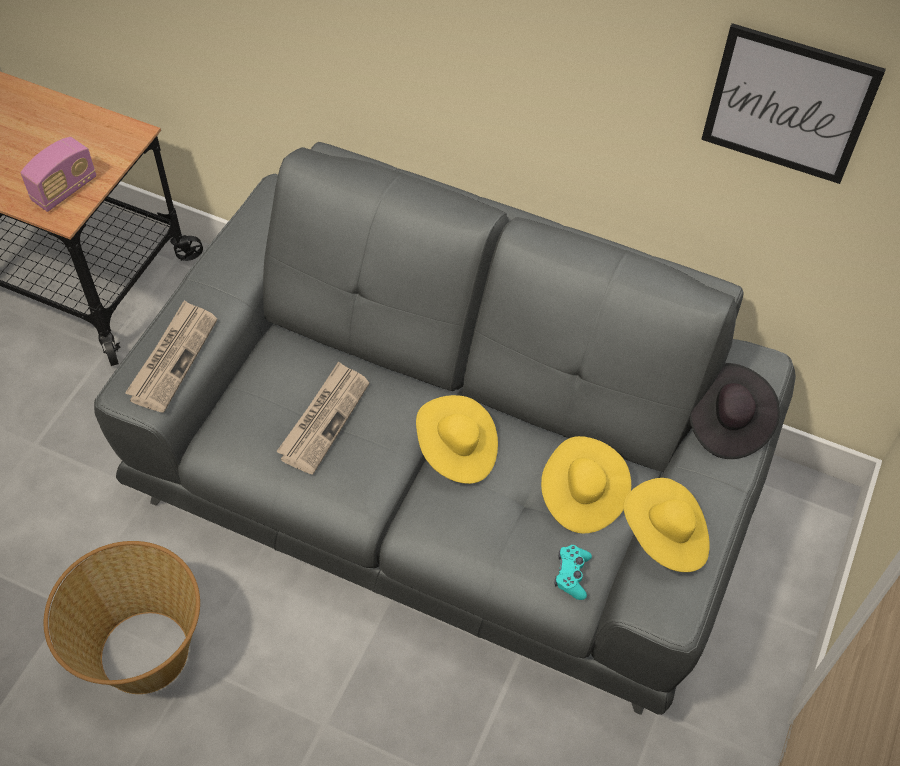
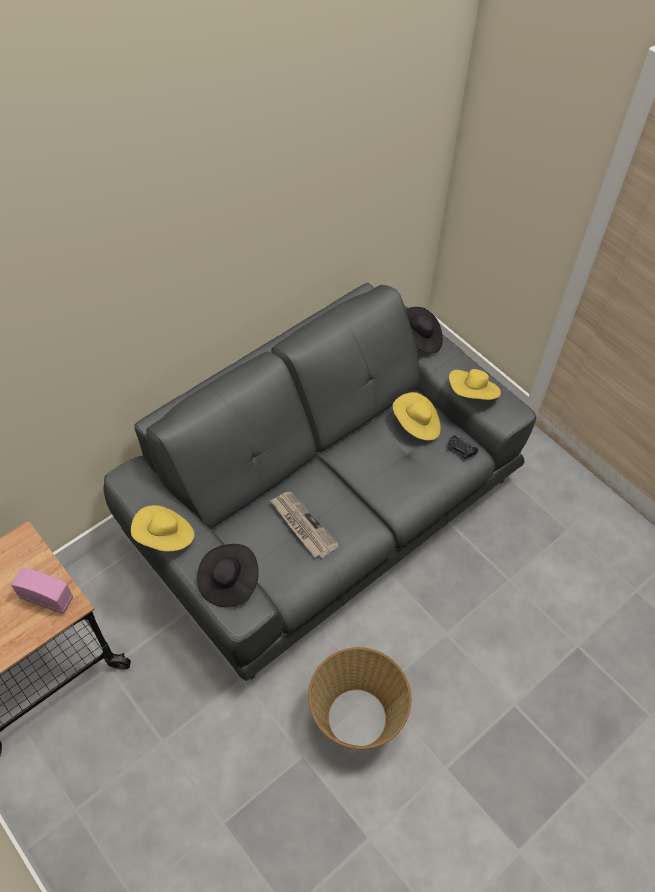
camera: 65 degrees left, 0 degrees up
(65, 190) = (47, 598): radio -> radio turned 45 degrees counterclockwise
(173, 358) = (228, 582): newspaper -> black hat
(457, 451) = (360, 468): yellow hat -> yellow hat (165, 537)
(572, 575) = (461, 450): turquoise game controller -> black game controller
(788, 104) = (361, 175): picture -> none

